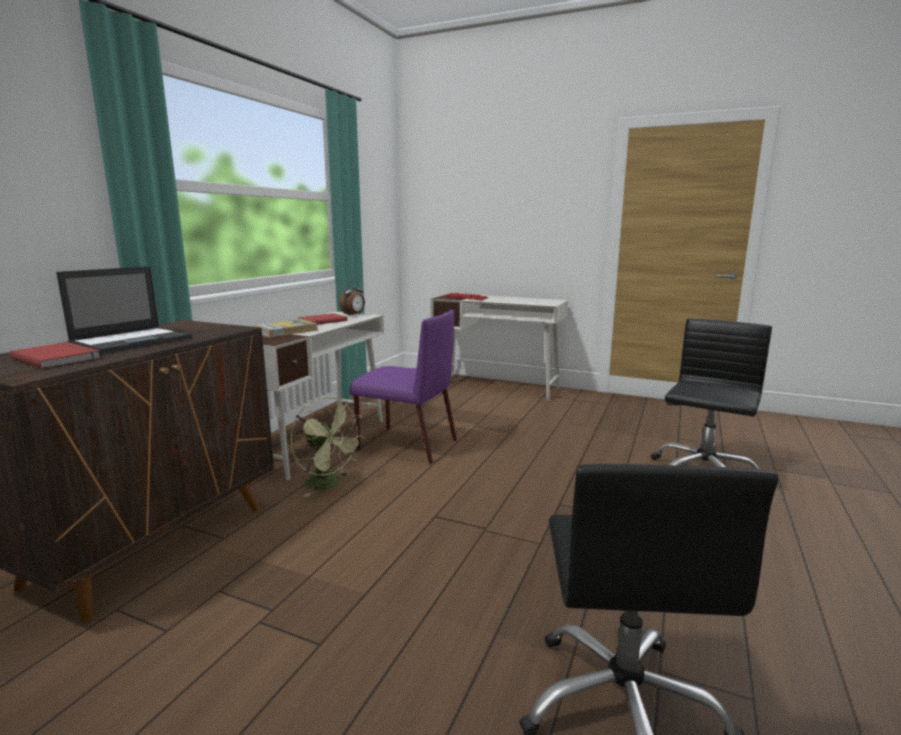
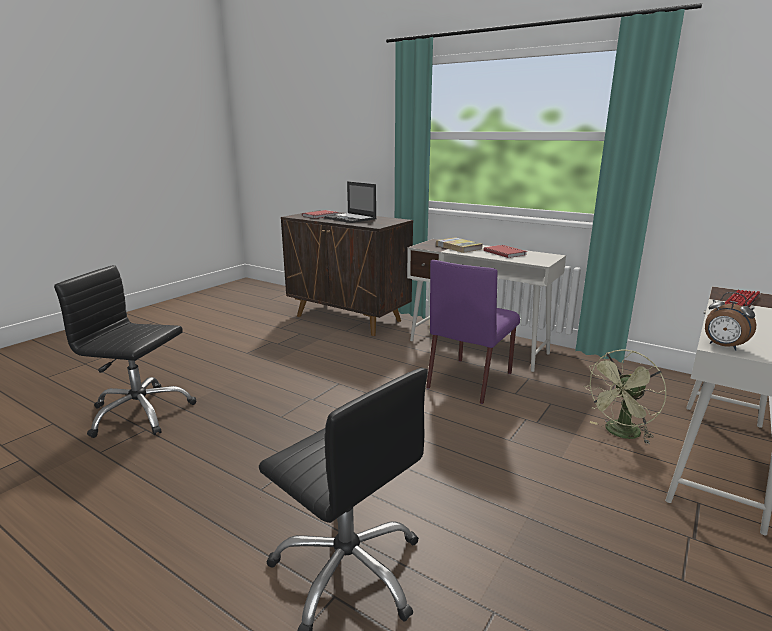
camera: 100 degrees right, 5 degrees up
(329, 484) = (399, 352): green fan -> green fan (620, 434)
(354, 315) = (543, 259): alarm clock -> alarm clock (723, 346)

